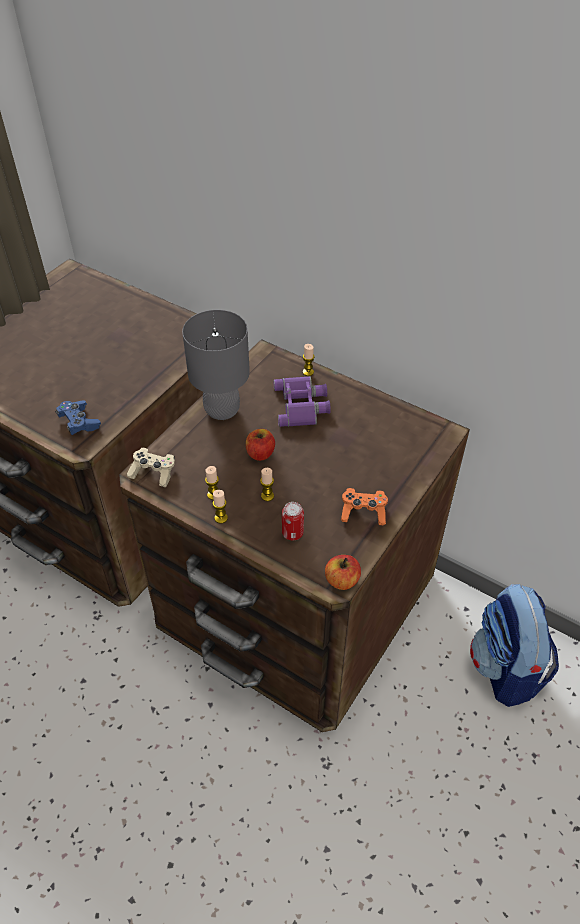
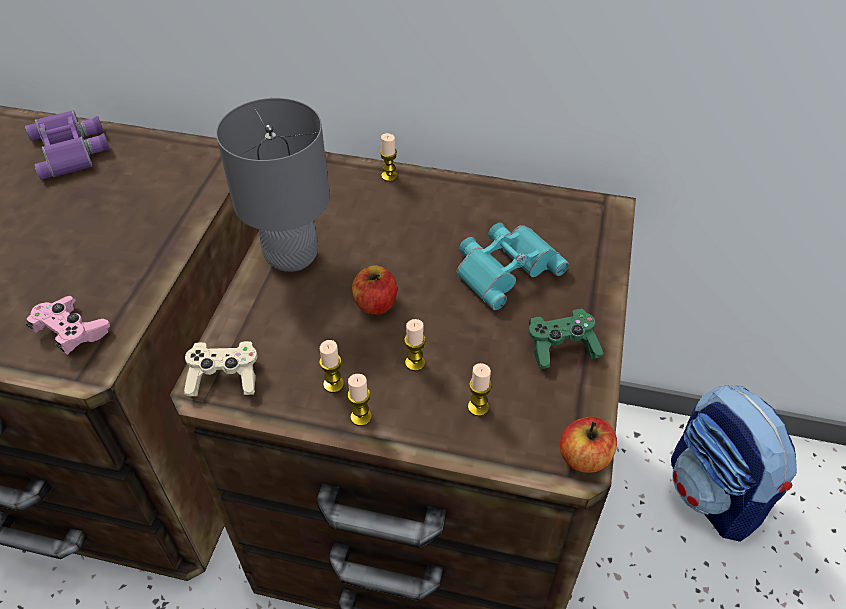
camera: 20 degrees left, 0 degrees up
(79, 422) = (72, 332): blue game controller -> pink game controller
(292, 533) = (478, 407): can -> candle
(302, 405) = (403, 222): purple binoculars -> purple binoculars (72, 149)
(353, 452) = (505, 267): none -> turquoise binoculars
(363, 512) = (561, 347): orange game controller -> green game controller

